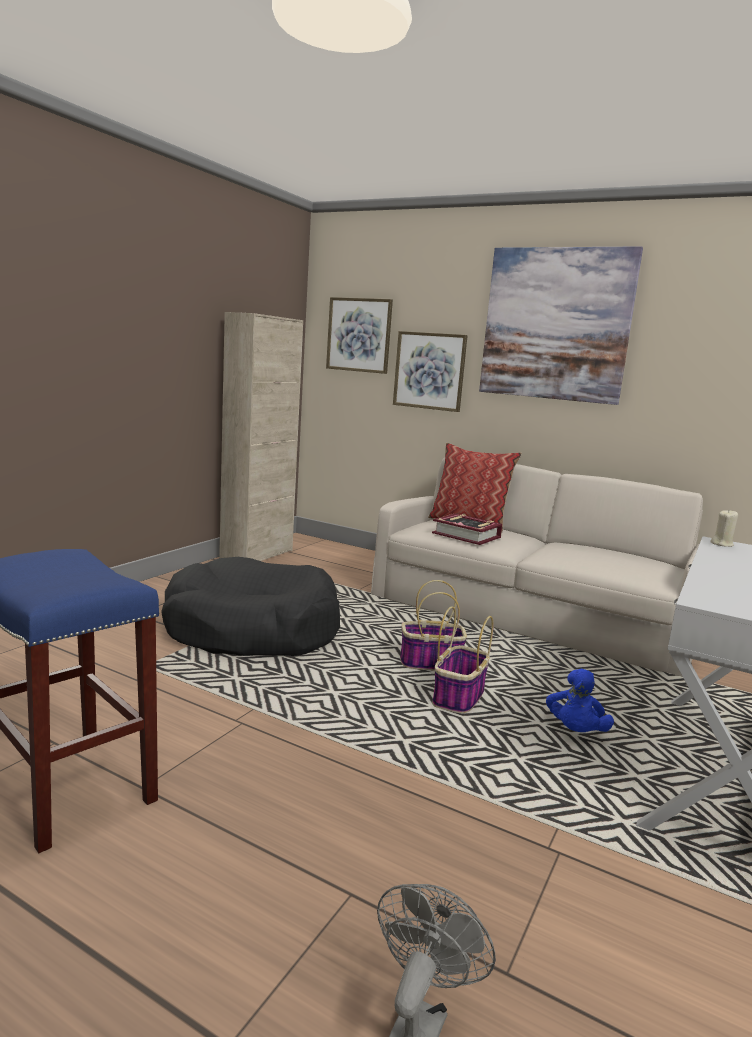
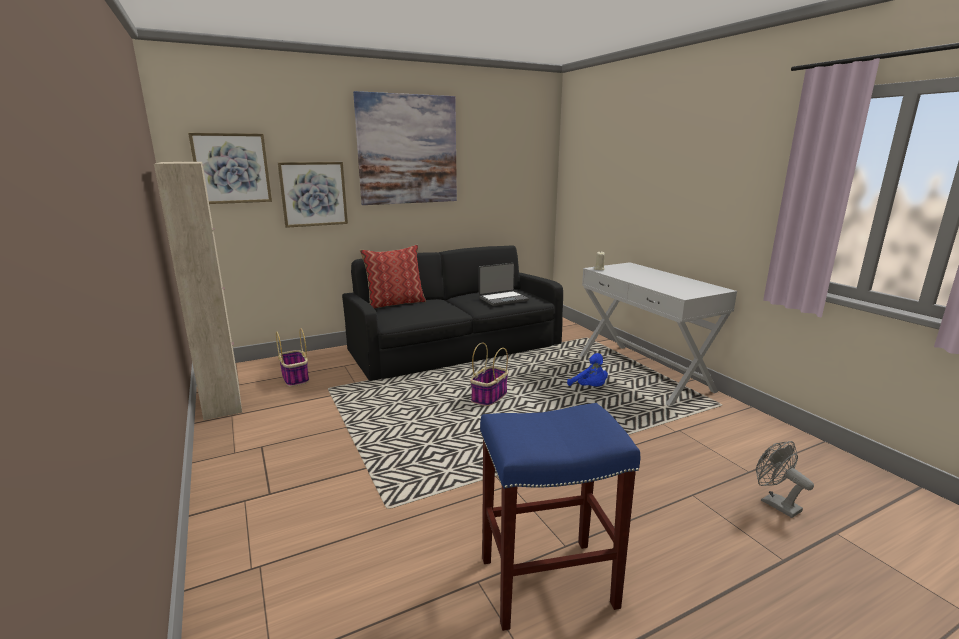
camera: 55 degrees left, 5 degrees up
(252, 629) = (373, 443): black dog bed -> none
(458, 698) = (535, 403): basket -> basket (295, 378)
(466, 535) = (423, 311): book -> none
(533, 611) = (455, 345): beige sofa -> black sofa
(600, 561) = (503, 299): none -> laptop

